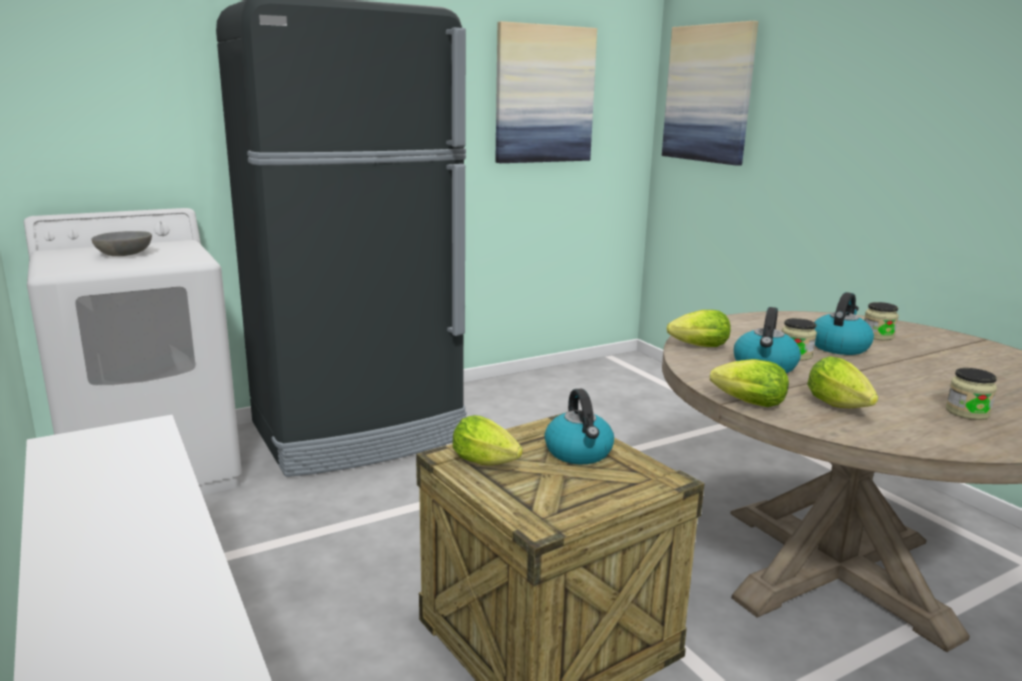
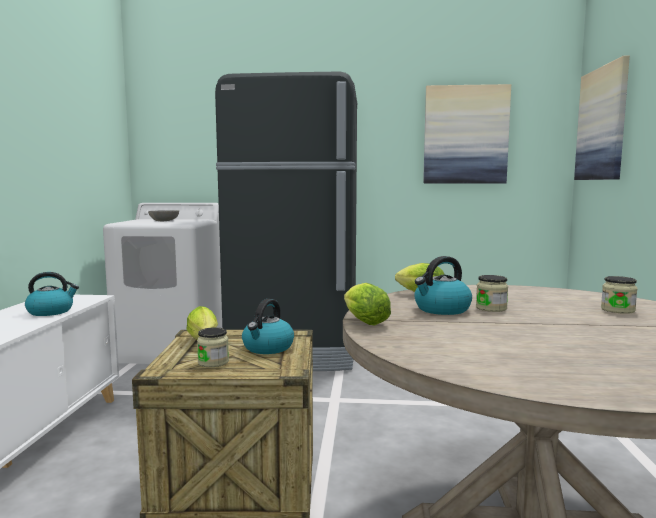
camera: 35 degrees right, 10 degrees down
(839, 347) = (551, 310): kettle -> kettle (51, 311)
(841, 407) = (436, 336): lettuce -> none
(967, 412) = (559, 360): jar -> jar (213, 362)

